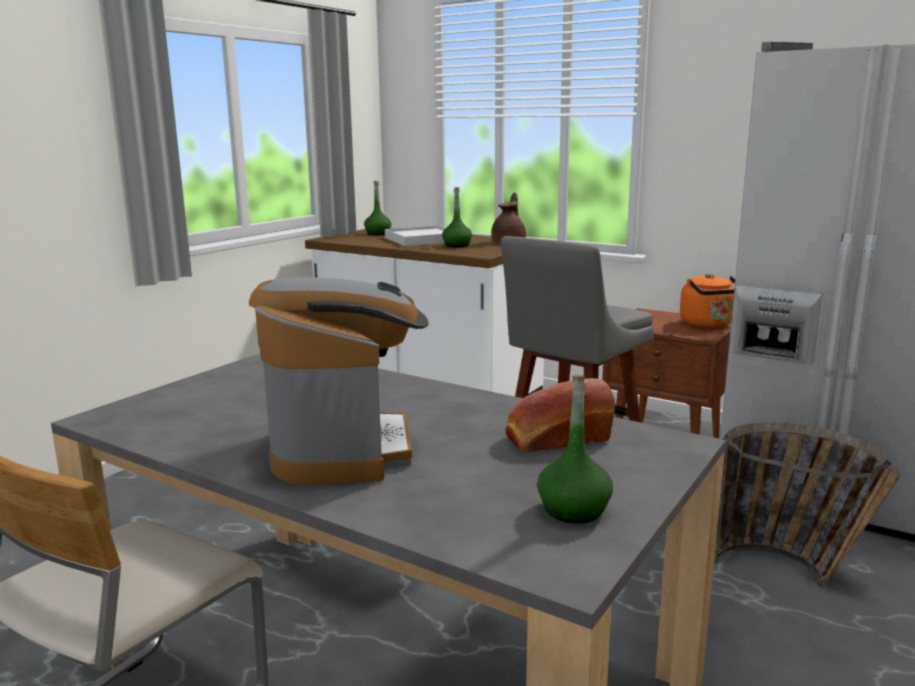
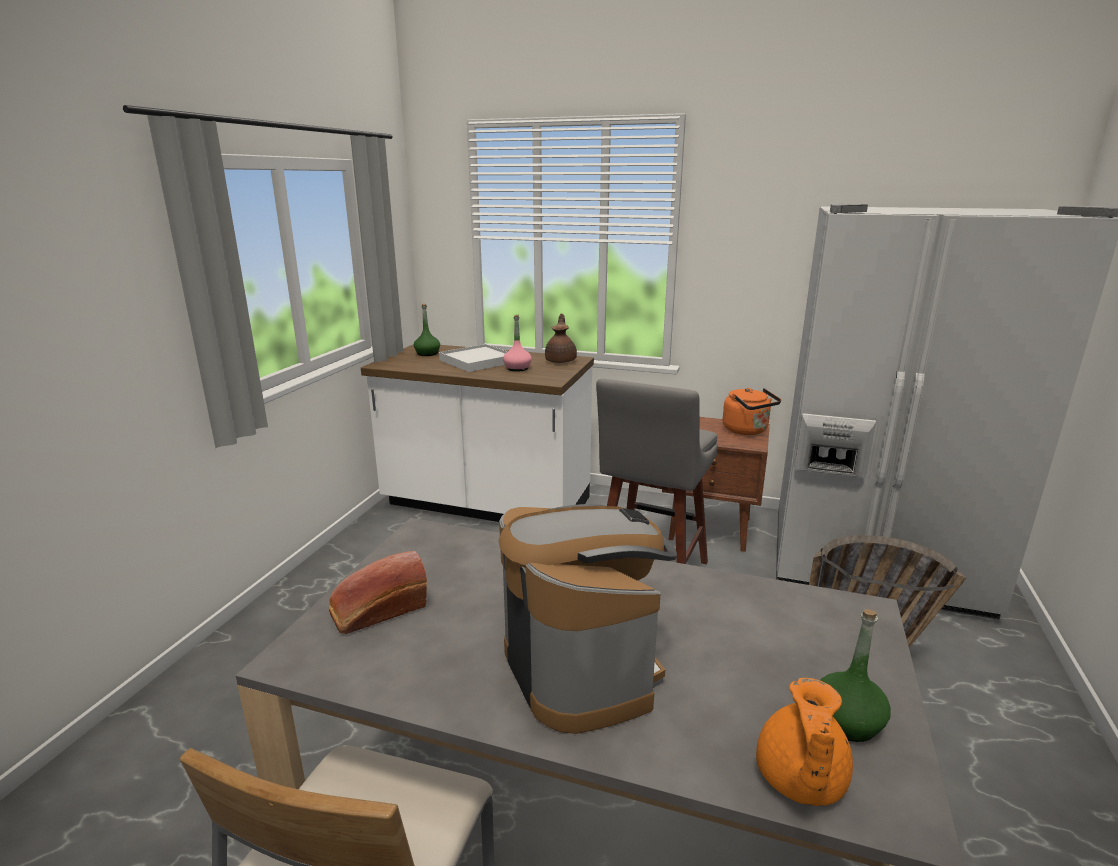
camera: 15 degrees left, 5 degrees up
(457, 245) = (517, 368): green bottle -> pink bottle
(482, 537) = (799, 780): none -> orange teapot
(556, 439) = (762, 621): bread -> bread (378, 611)

